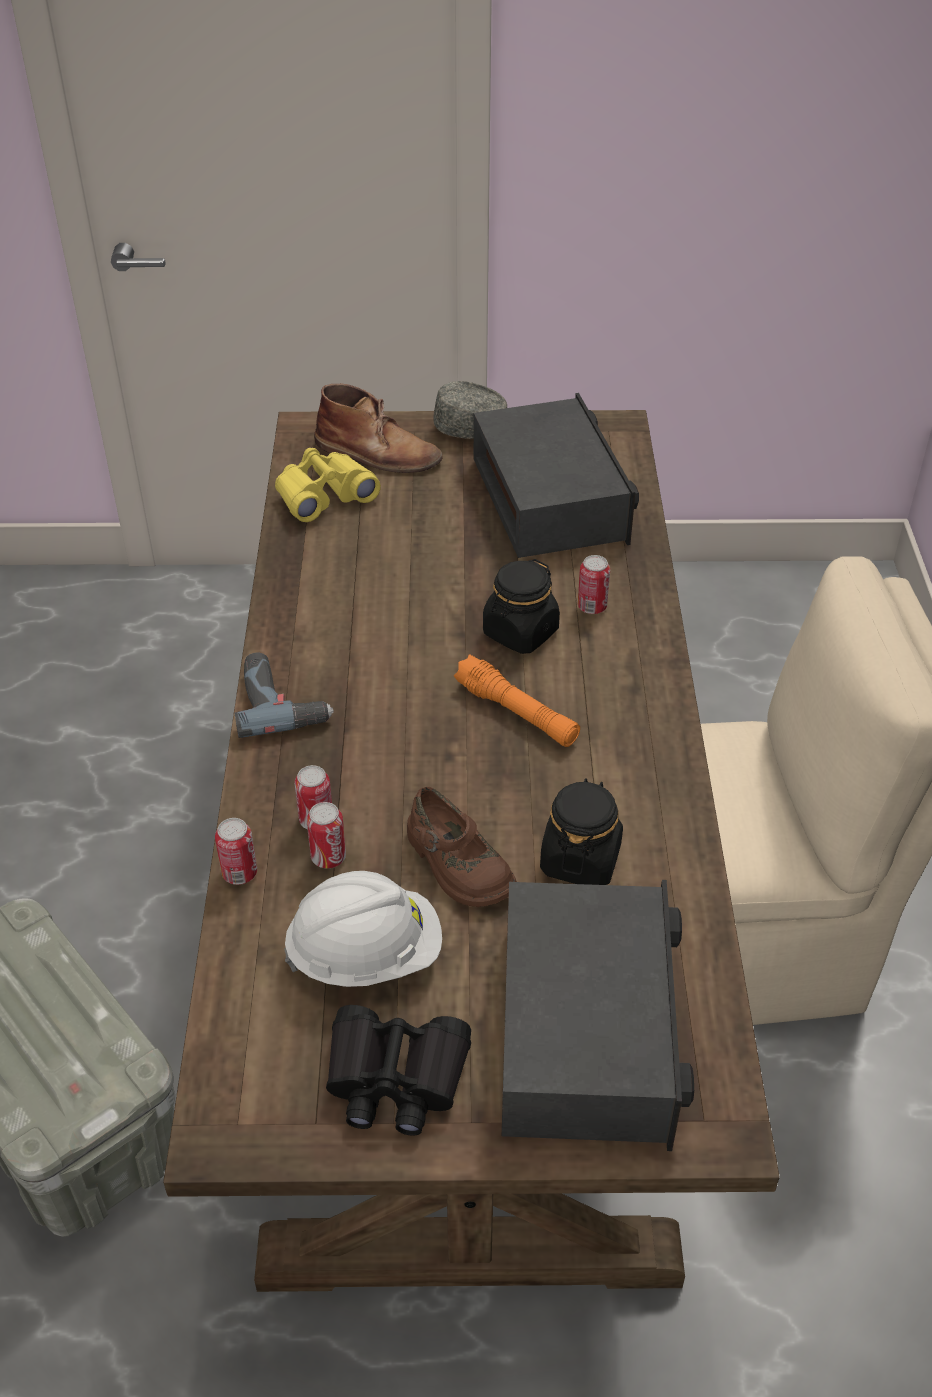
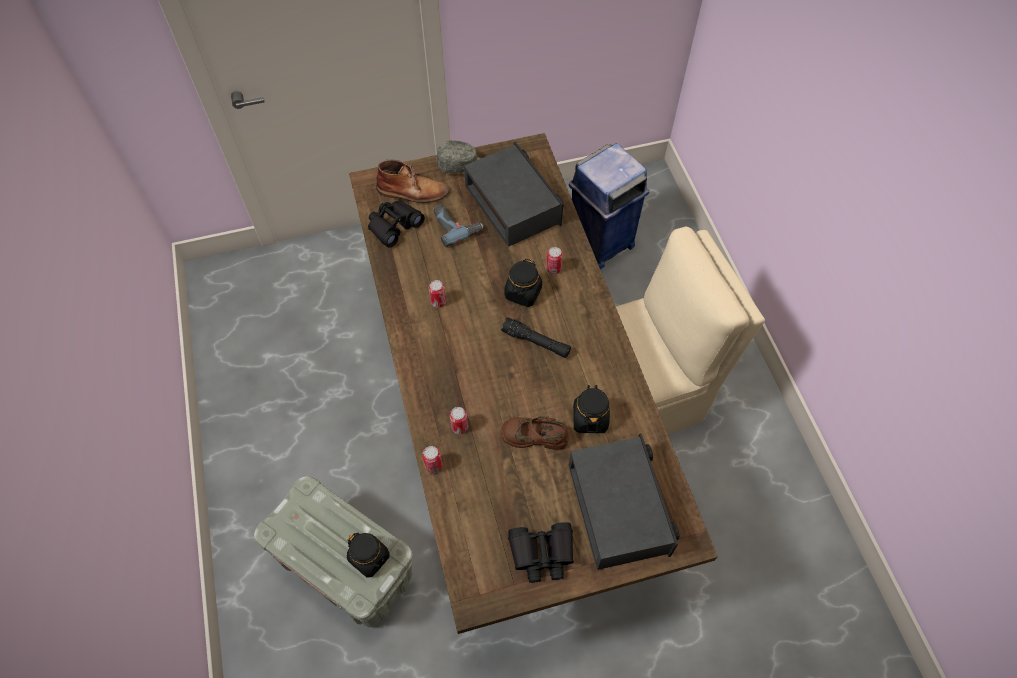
camera: 15 degrees left, 15 degrees up
(85, 1066) = (369, 558): none -> black jar
(281, 701) = (418, 362): power drill -> power drill (456, 225)
(324, 495) = (394, 226): yellow binoculars -> black binoculars
(328, 857) = (472, 446): can -> can (438, 302)
(366, 954) = (508, 494): white hard hat -> none
(457, 865) = (534, 435): brown shoe -> brown shoe turned 150 degrees clockwise
(517, 713) = (536, 342): orange flashlight -> black flashlight
(733, 669) = (600, 243): none -> blue trash can

